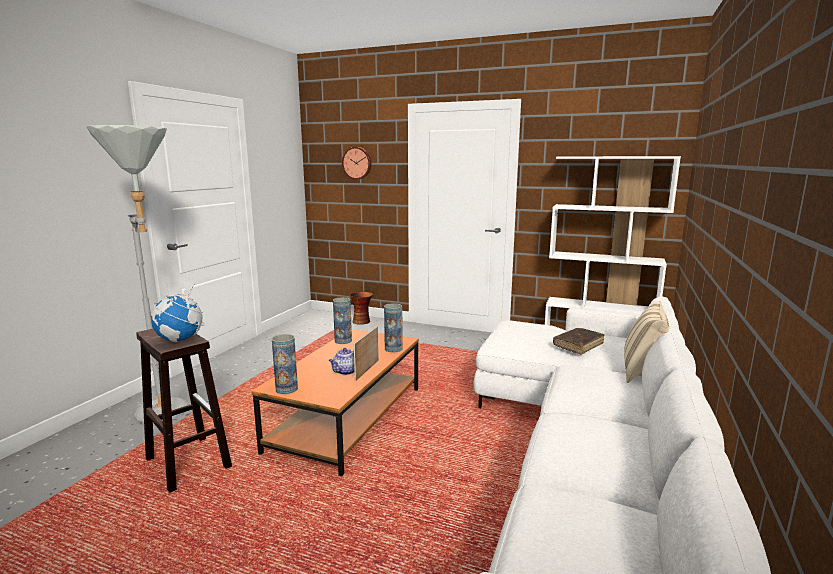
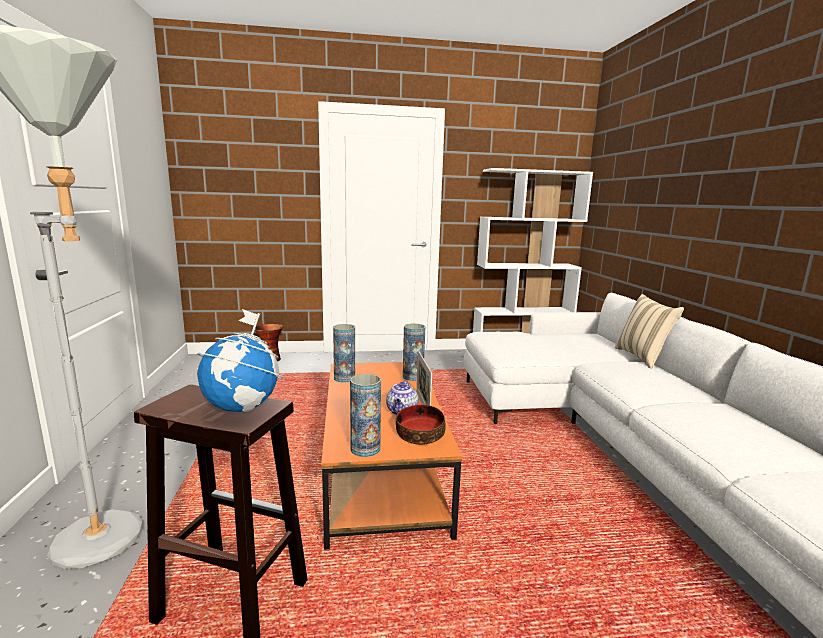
camera: 30 degrees left, 0 degrees up
(333, 389) = (419, 434): none -> bowl
(357, 163) = (251, 168): wall clock -> none
(578, 345) = (572, 344): brown book -> none

